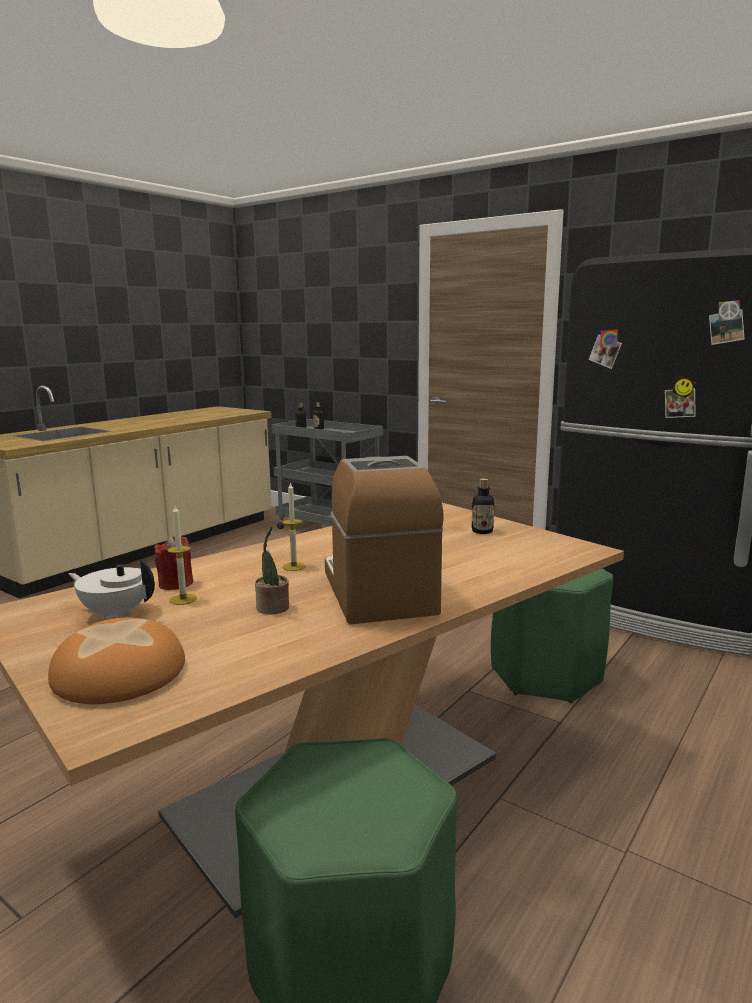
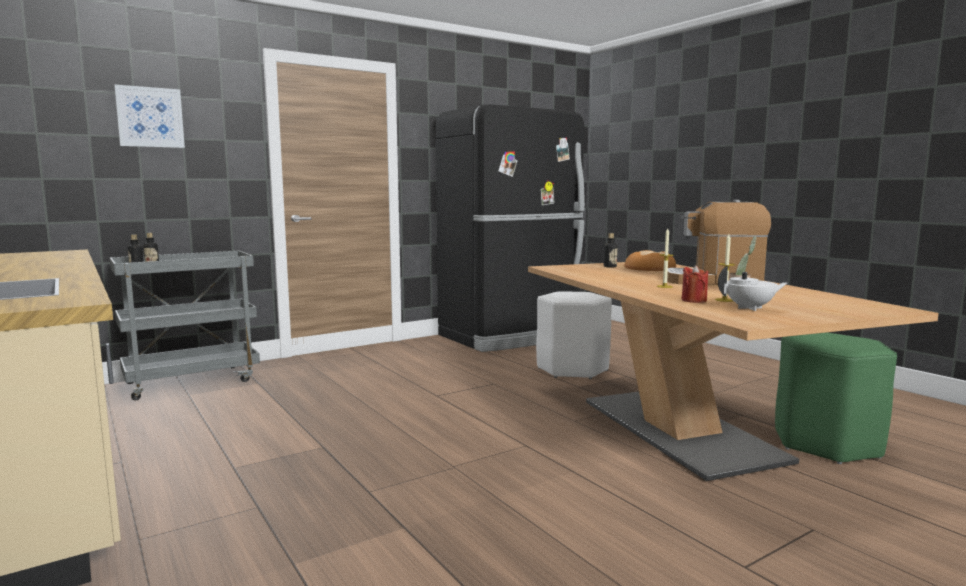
camera: 70 degrees left, 5 degrees down
(116, 613) = (750, 308): white teapot -> white teapot turned 135 degrees counterclockwise
(120, 673) = (838, 307): bread -> bread (650, 268)
(337, 305) = (150, 117): none -> picture
(546, 675) = (572, 369): green stool -> white stool

